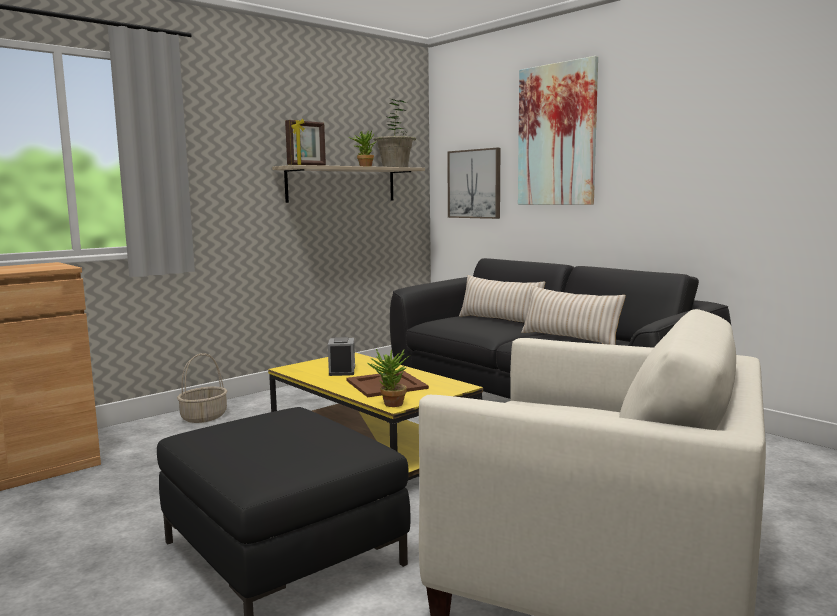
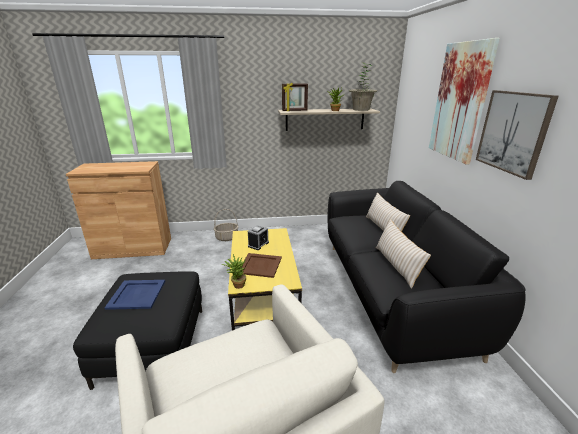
camera: 35 degrees right, 15 degrees up
(256, 438) = (136, 294): none -> blue tray
(474, 184) = (413, 125): picture -> picture (513, 132)

